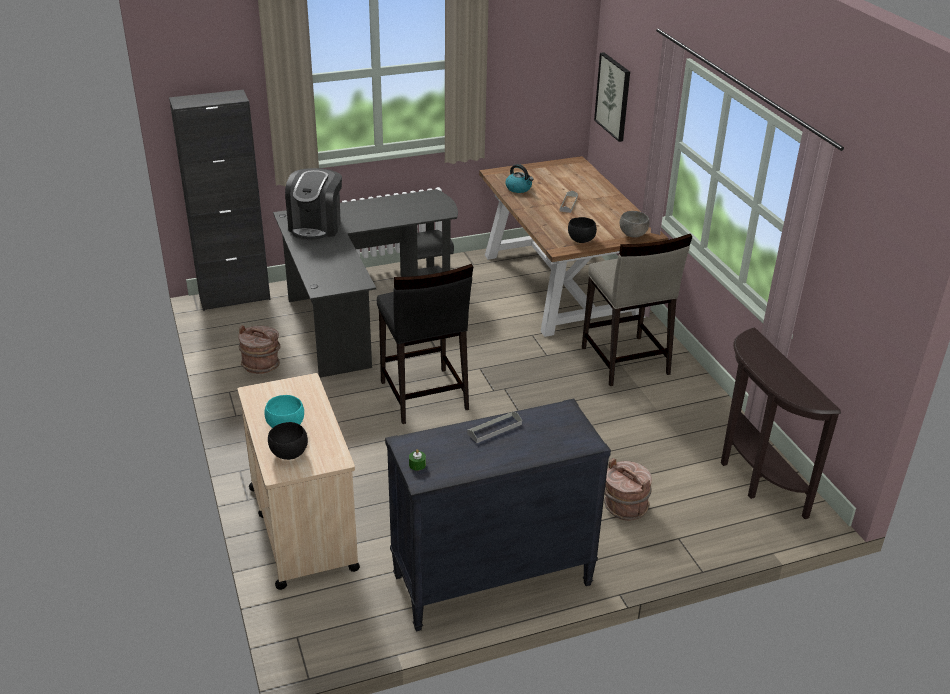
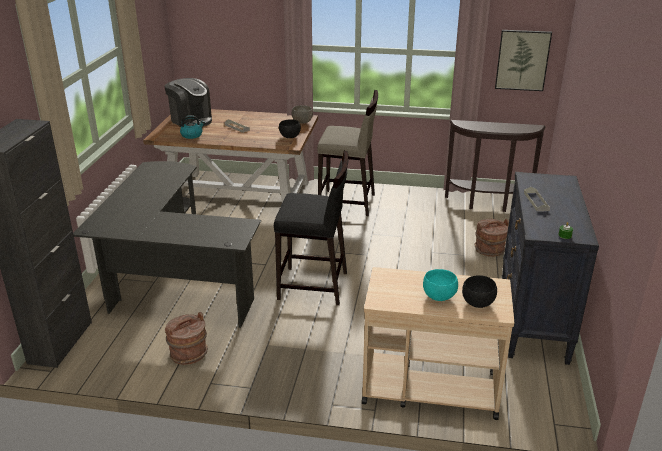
camera: 60 degrees left, 5 degrees down
(316, 226) = (129, 221): coffee machine -> coffee machine (191, 120)
(613, 96) = (207, 46): picture -> picture (522, 60)

